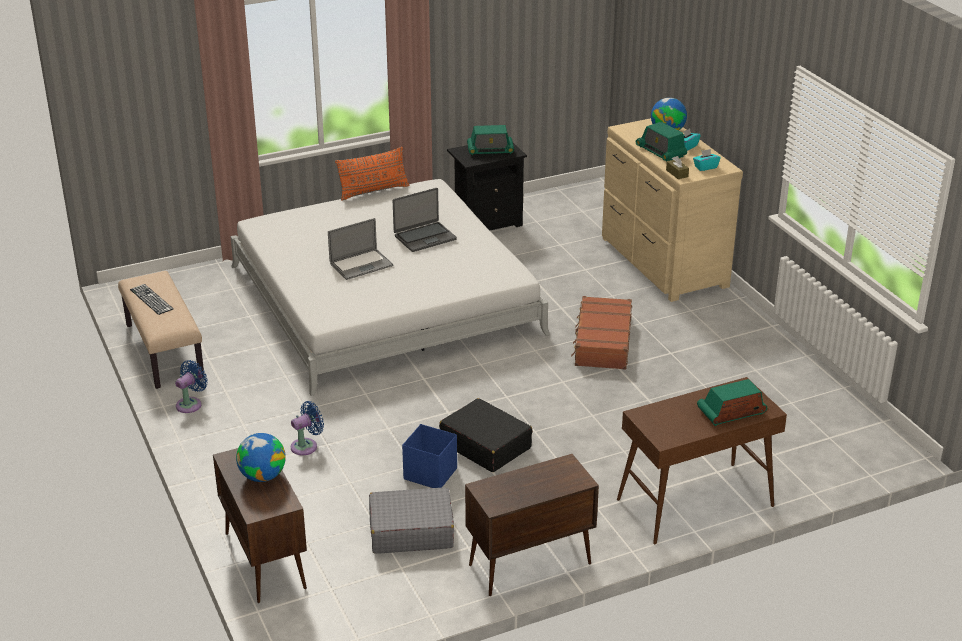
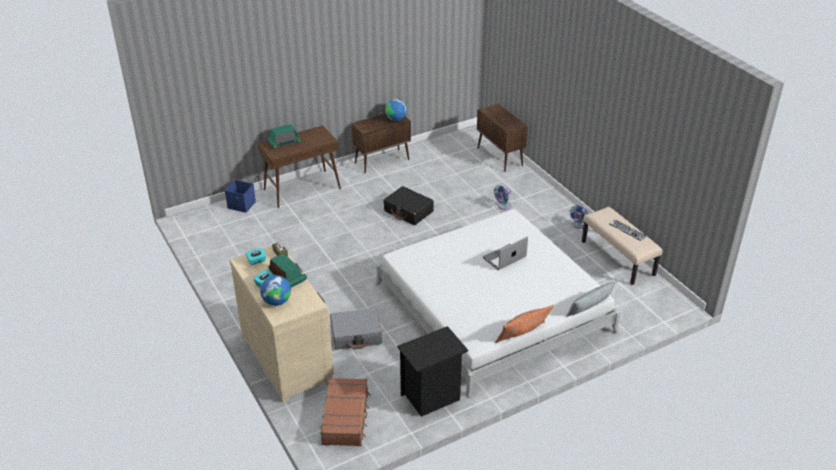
camera: 175 degrees right, 5 degrees up
(262, 476) = (500, 119): globe -> globe (396, 119)
(276, 212) = (589, 308): none -> pillow
(411, 531) = (438, 171): grey suitcase -> grey suitcase (356, 335)
(424, 237) = (467, 286): laptop -> none
(430, 473) = (435, 196): blue storage box -> blue storage box (242, 205)
(490, 150) = (429, 349): radio -> none
(602, 342) = (340, 280): brown suitcase -> brown suitcase (346, 417)

